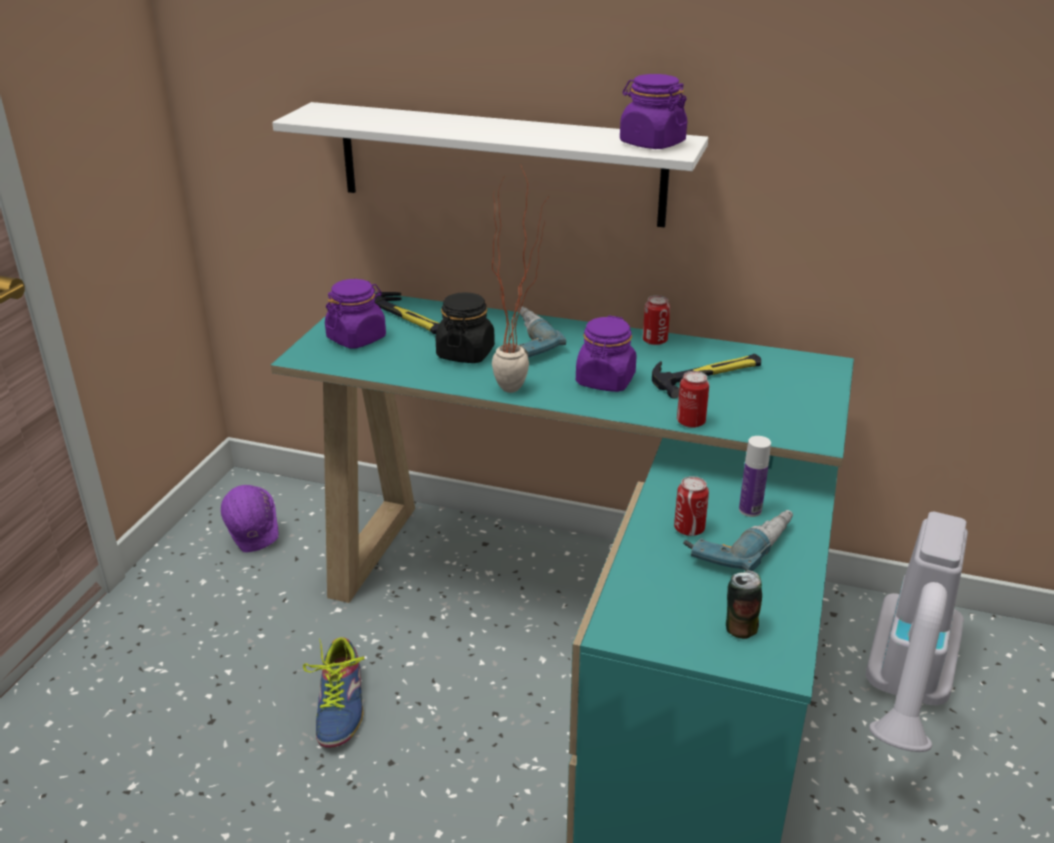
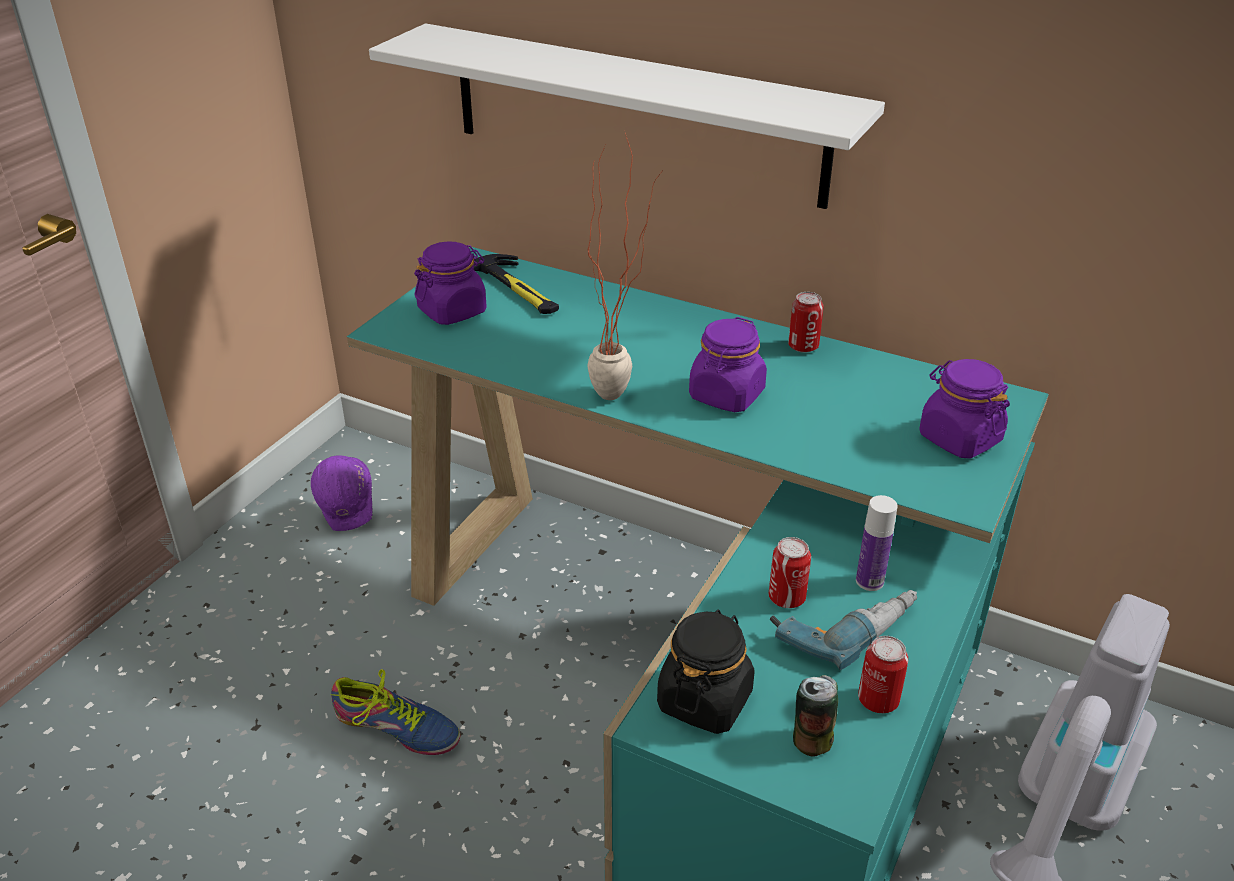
camera: 10 degrees right, 5 degrees up
(340, 704) = (397, 727): shoe -> shoe turned 75 degrees counterclockwise
(465, 353) = (571, 342): black jar -> black jar (704, 700)
(523, 341) = (644, 332): power drill -> none
(651, 143) = (807, 108): purple jar -> purple jar (959, 438)
(691, 422) = (814, 462): can -> can (878, 700)
(707, 375) = (854, 400): hammer -> none

